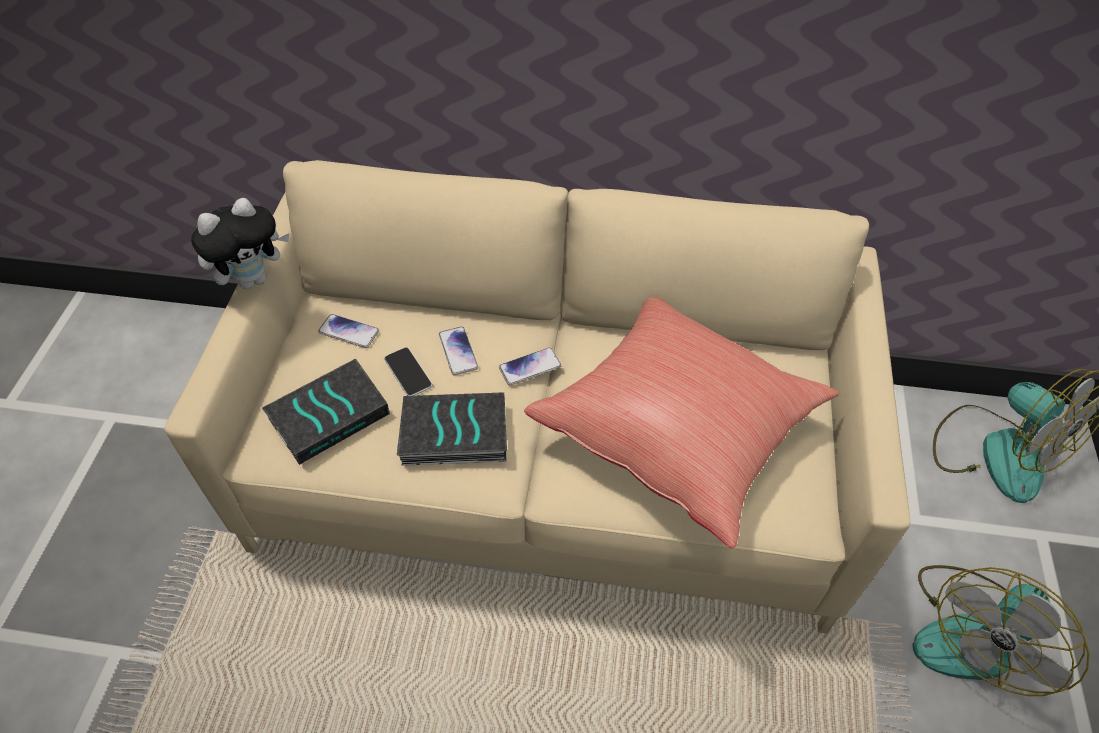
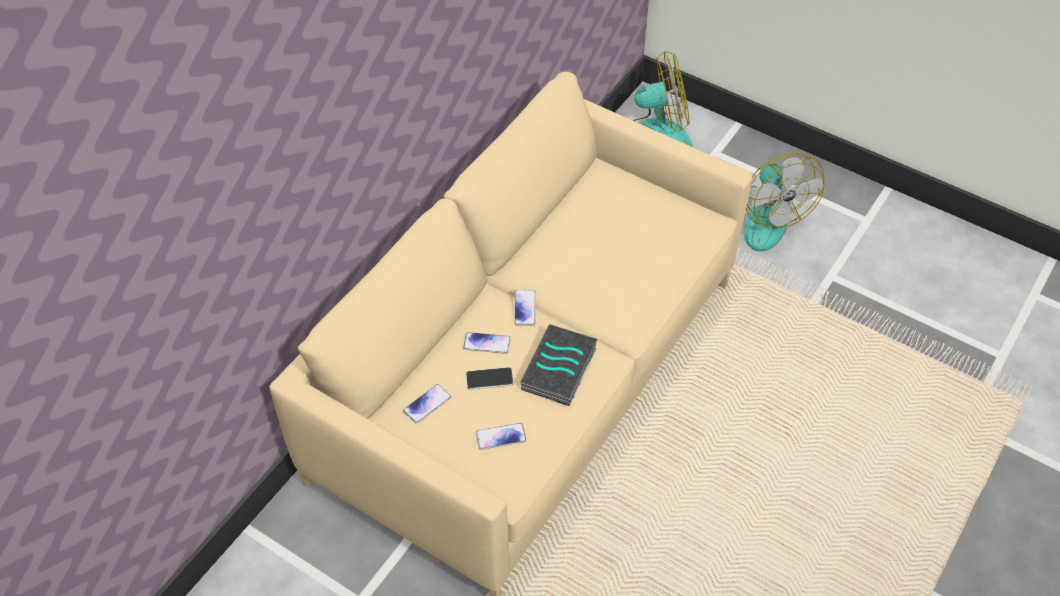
camera: 65 degrees left, 0 degrees up
(253, 279) = (368, 431): plush toy -> none
(329, 414) = (501, 437): book -> phone
(678, 431) = (620, 252): red pillow -> none

